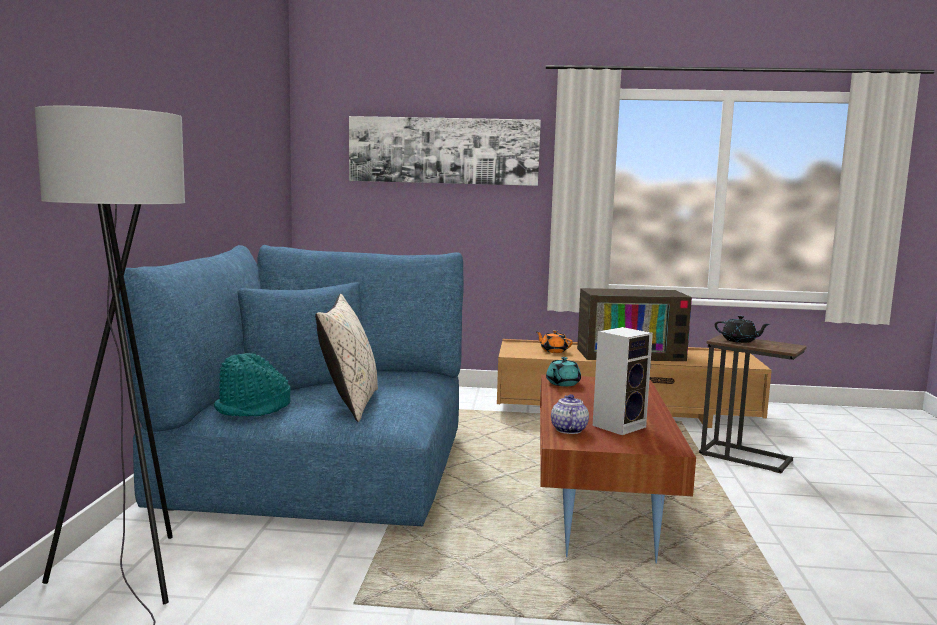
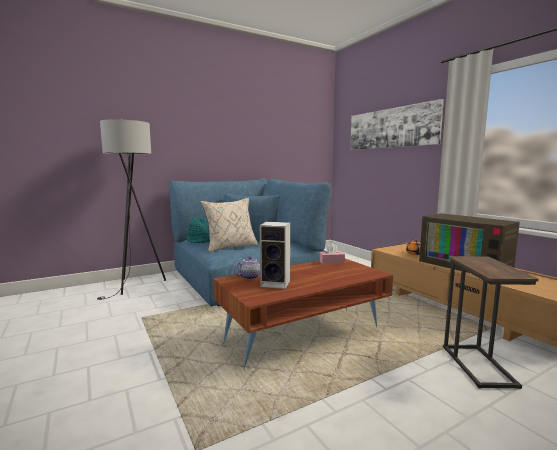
camera: 55 degrees right, 0 degrees up
(562, 383) = (331, 262): turquoise teapot -> pink tissue box
(739, 341) = (478, 262): black teapot -> none

